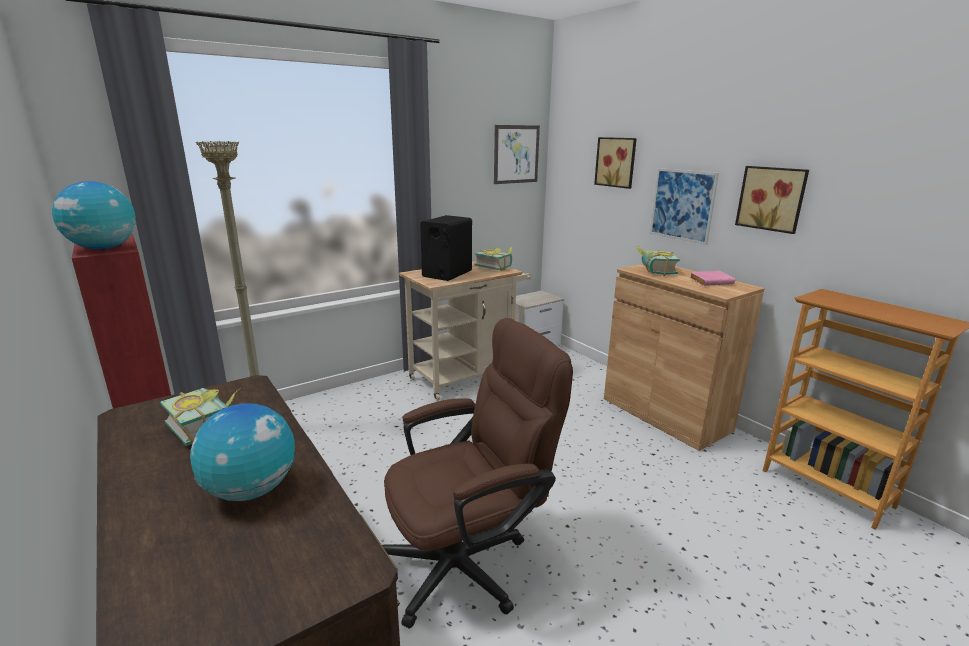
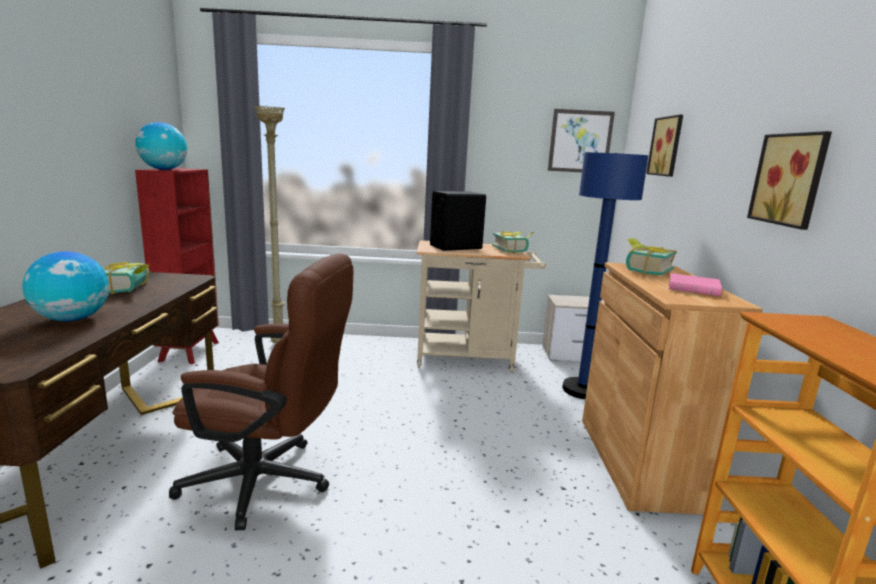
camera: 35 degrees right, 5 degrees down
(574, 373) = (582, 390): none -> blue floor lamp
(682, 205) = (710, 195): picture -> none

